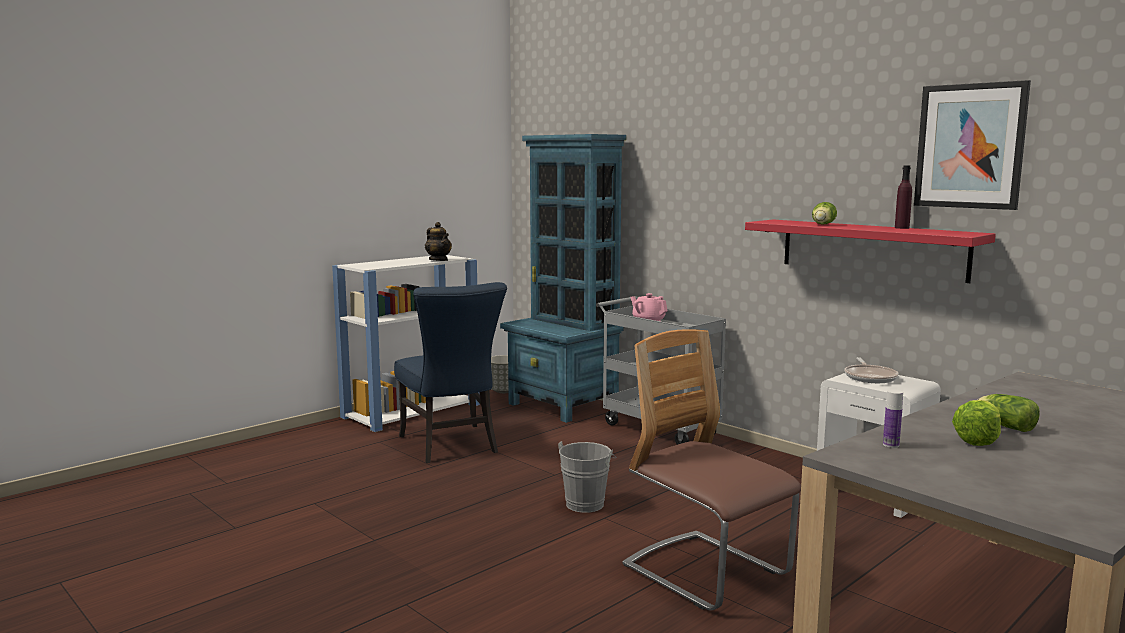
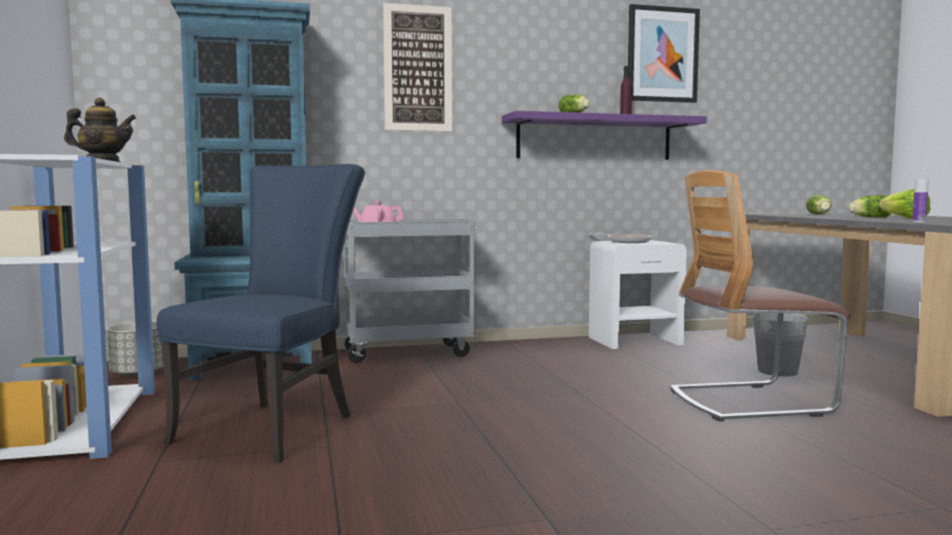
camera: 60 degrees left, 5 degrees down
(452, 446) = (273, 426): blue chair -> blue chair turned 75 degrees counterclockwise
(586, 503) = (553, 406): grey bucket -> grey bucket (773, 370)
(703, 173) = (418, 68): none -> picture
(871, 249) = (594, 138): red shelf -> purple shelf
(1075, 404) = (819, 214): none -> lettuce

